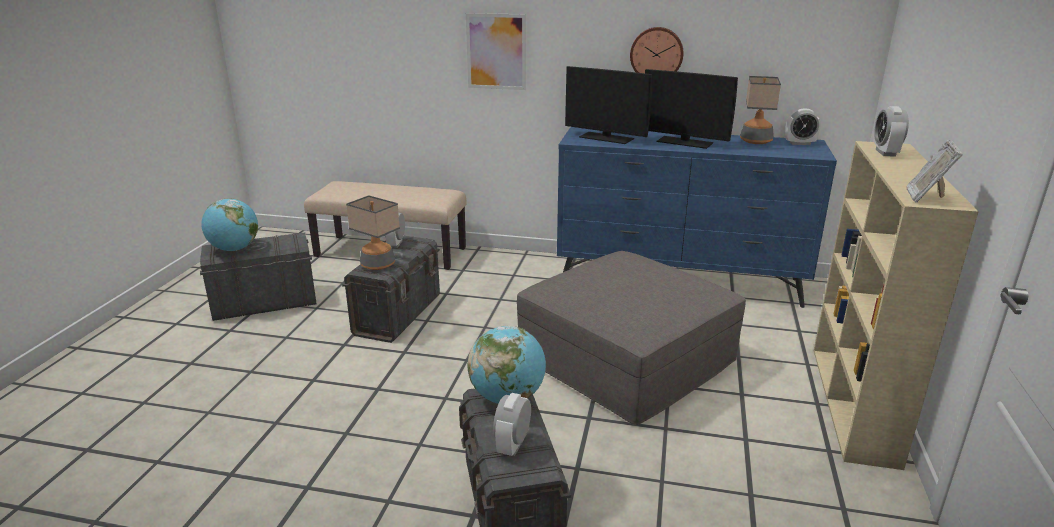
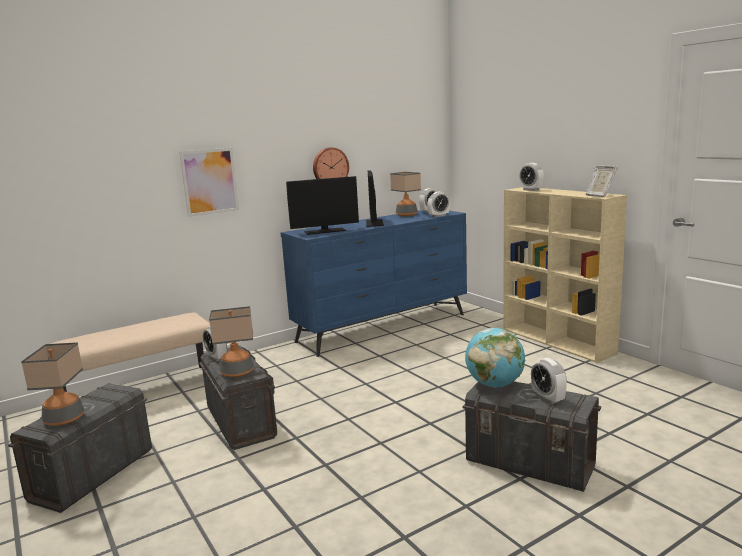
camera: 45 degrees left, 10 degrees down
(234, 249) = (64, 419): globe -> table lamp
(627, 358) = (434, 372): grey ottoman -> none
(684, 142) = (374, 223): monitor -> monitor turned 105 degrees clockwise
(786, 154) = (438, 216): none -> alarm clock

